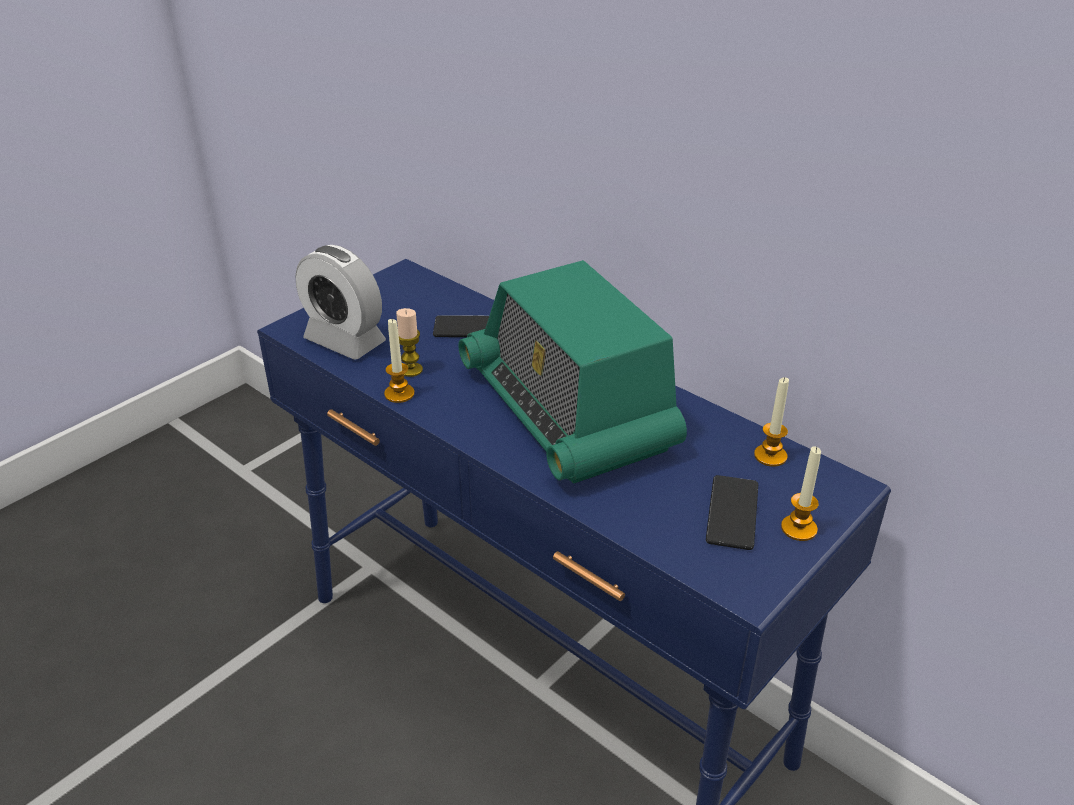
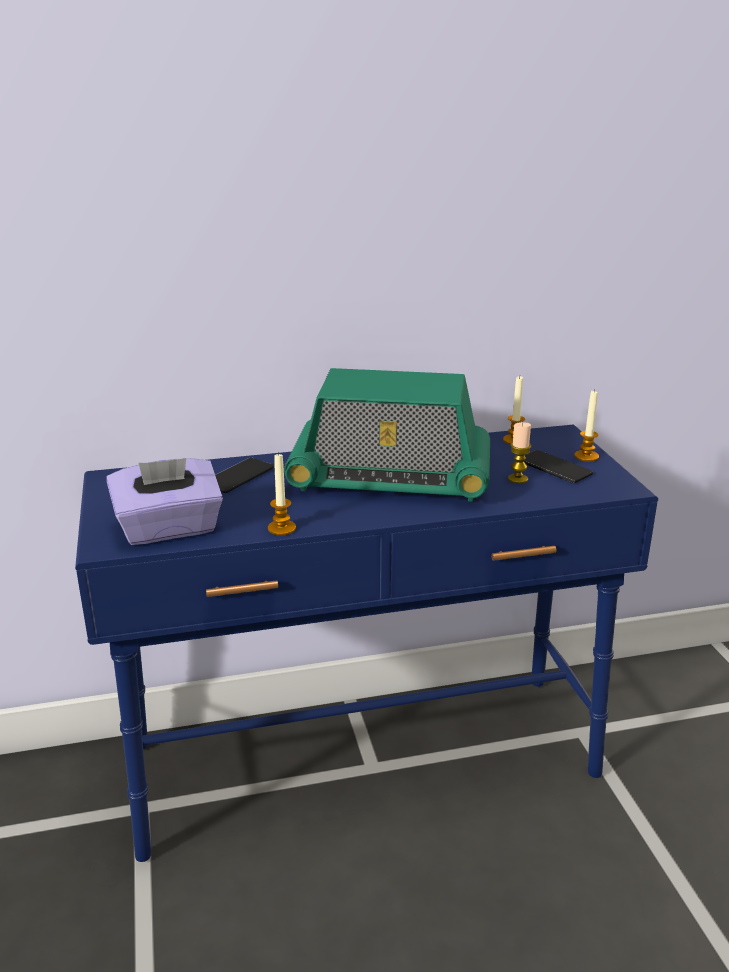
camera: 55 degrees left, 10 degrees down
(345, 341) = (169, 529): alarm clock -> purple tissue box
(411, 370) = (256, 515): candle -> candle (517, 479)

